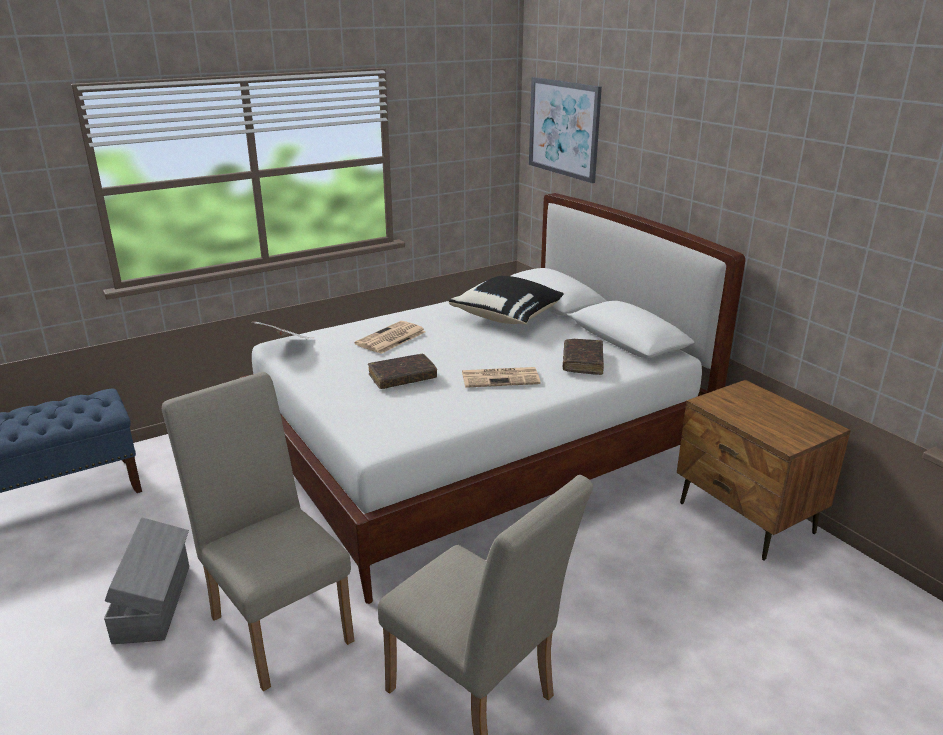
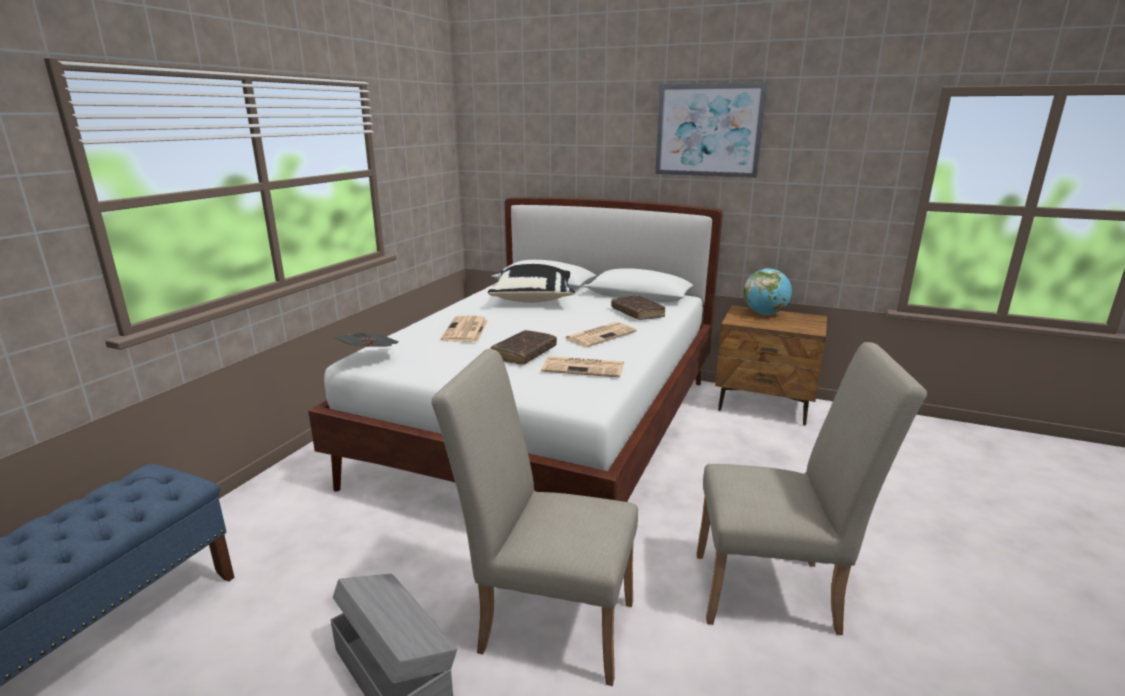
camera: 35 degrees left, 5 degrees down
(427, 409) = (584, 368): none -> newspaper
(564, 128) = (514, 140): picture -> picture (708, 130)
(766, 403) = (765, 314): none -> globe

